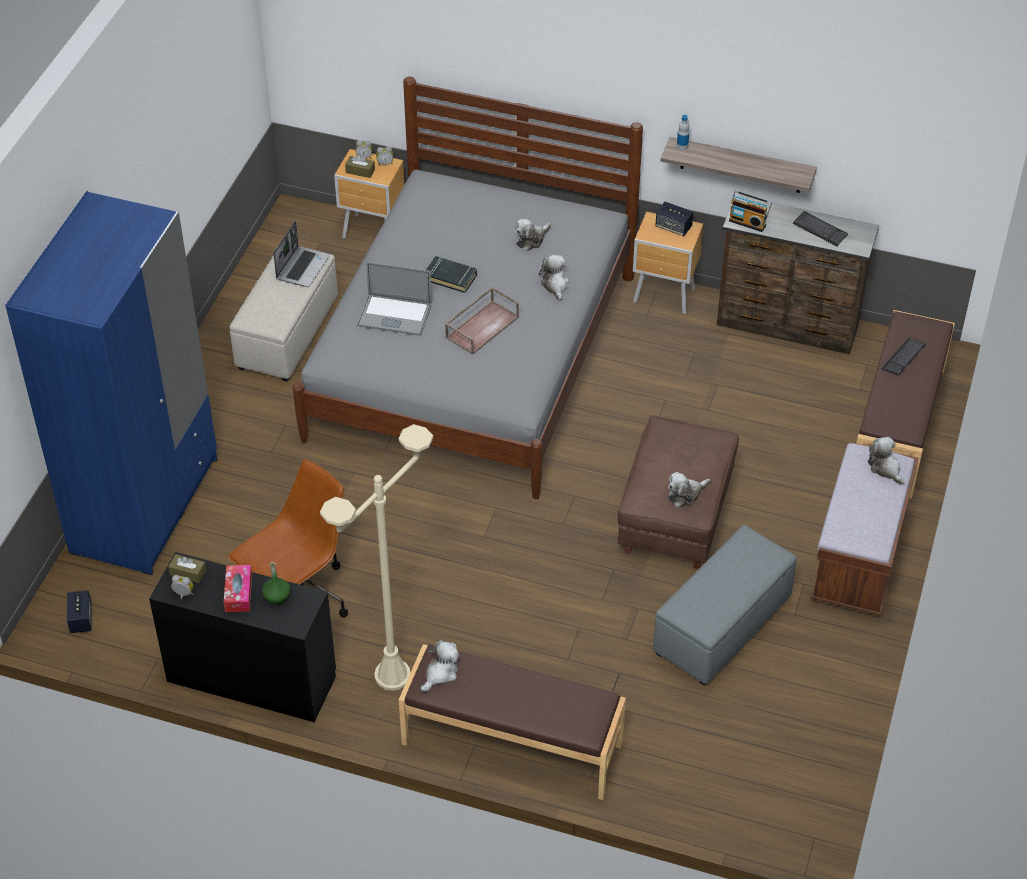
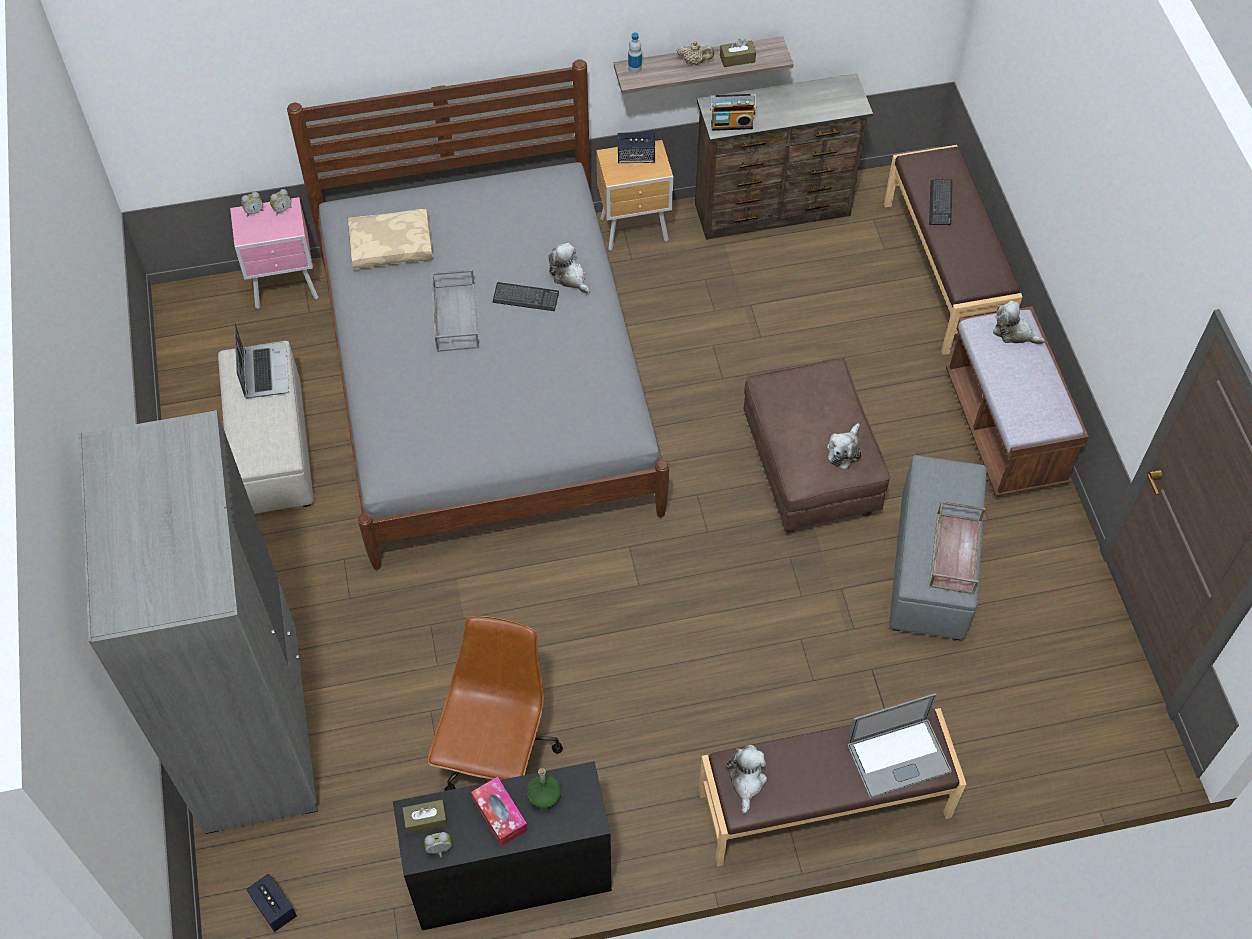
camera: 30 degrees left, 10 degrees up
(145, 505) = (253, 731): blue wardrobe -> grey wardrobe
(360, 171) = (261, 230): brown tissue box -> brown tissue box (737, 59)
(374, 233) = (286, 287): brown nightstand -> pink nightstand
(392, 675) = (654, 793): beige floor lamp -> none
(394, 315) = (426, 389): laptop -> laptop (898, 757)
(441, 213) = (392, 245): none -> beige pillow
(450, 277) = (454, 316): black book -> grey tray
(482, 326) = (528, 359): brown tray -> brown tray (954, 552)
(531, 240) = (509, 234): plush toy -> none
(732, 159) = (694, 62): none -> beige teapot
(820, 230) = (806, 102): keyboard -> keyboard (526, 298)

